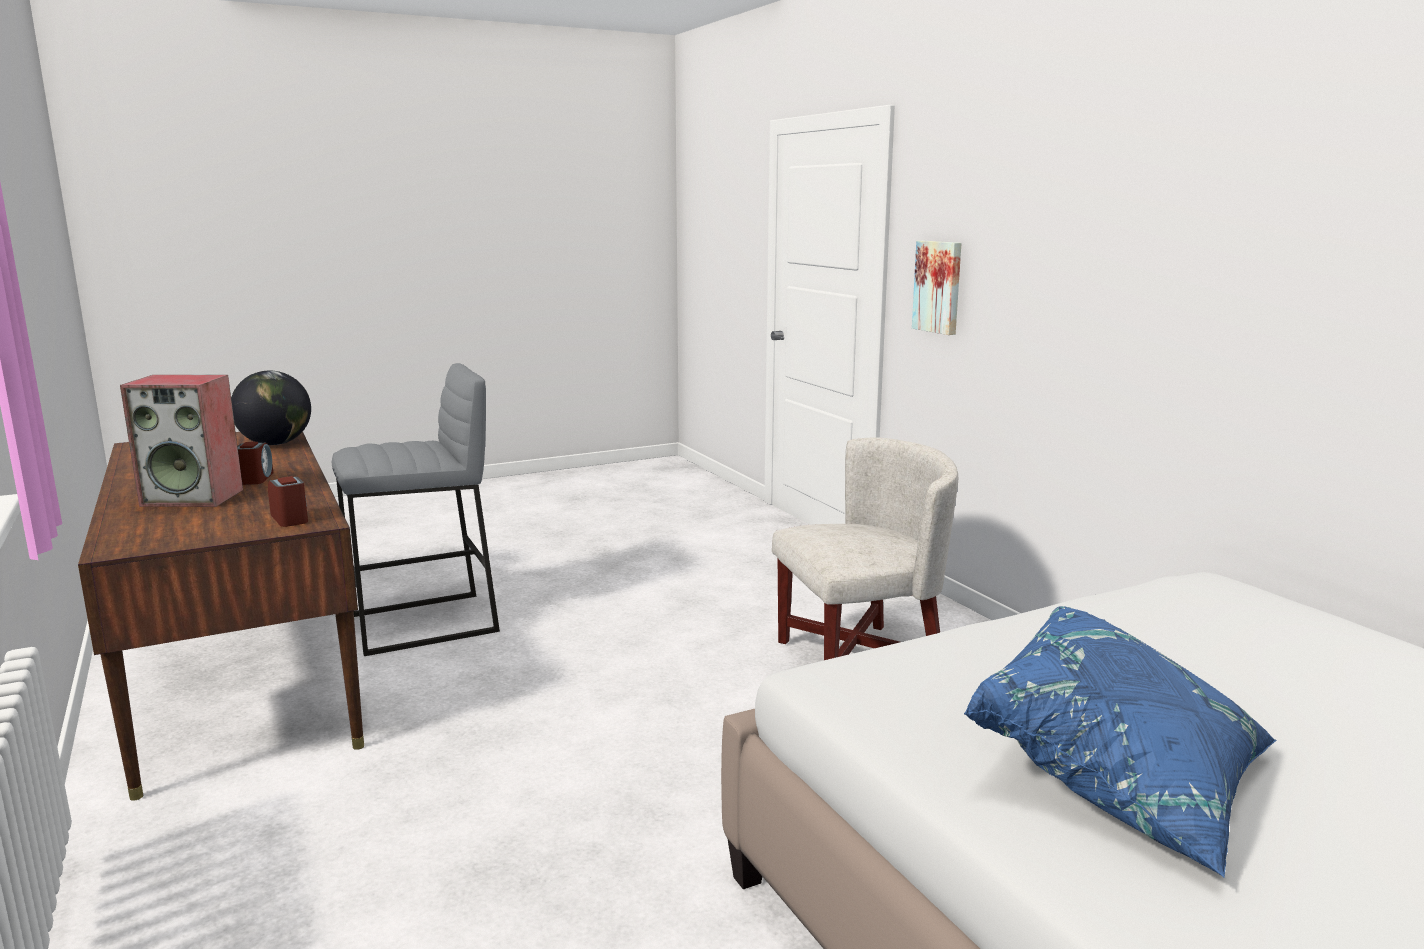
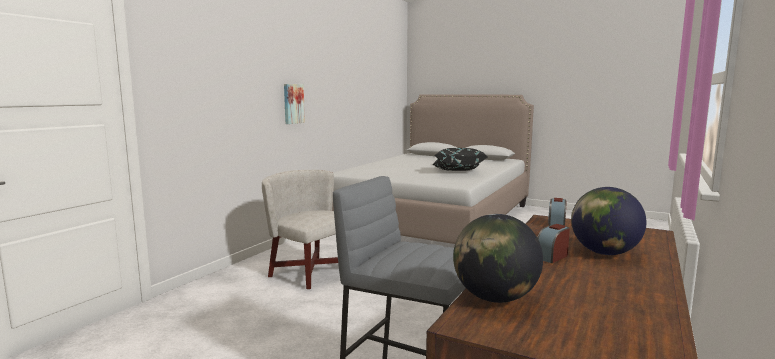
camera: 125 degrees left, 5 degrees down
(194, 497) = (604, 253): speaker -> globe
(939, 287) = (184, 107): picture -> picture (293, 103)
(1121, 780) = (458, 171): blue pillow -> black pillow

